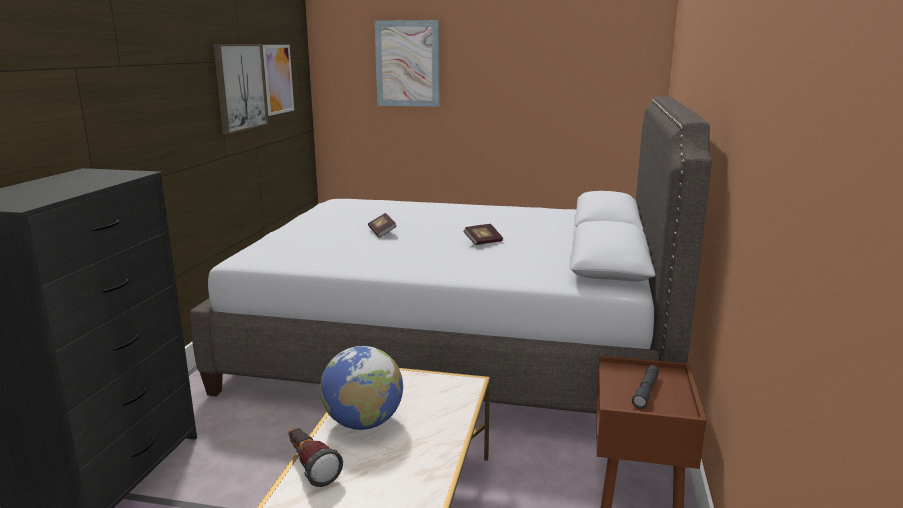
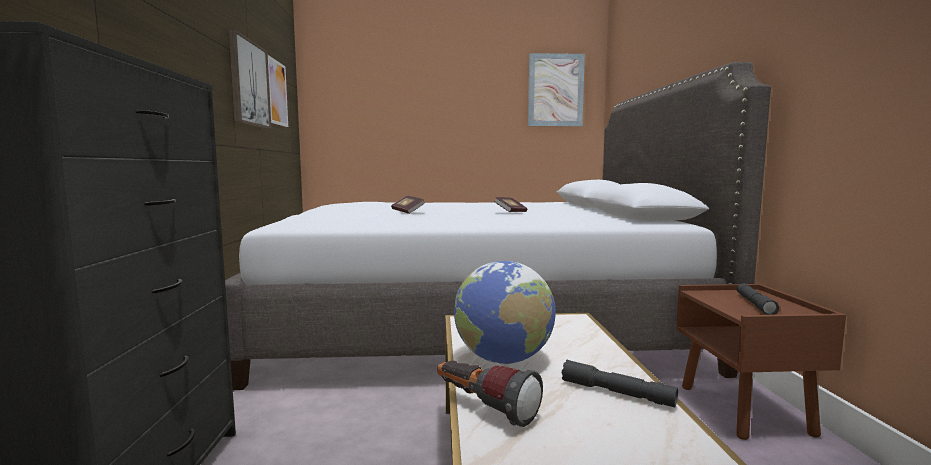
camera: 15 degrees left, 10 degrees down
(407, 64) = (390, 93): picture -> picture (555, 90)
(415, 469) = (616, 393): none -> grey flashlight

